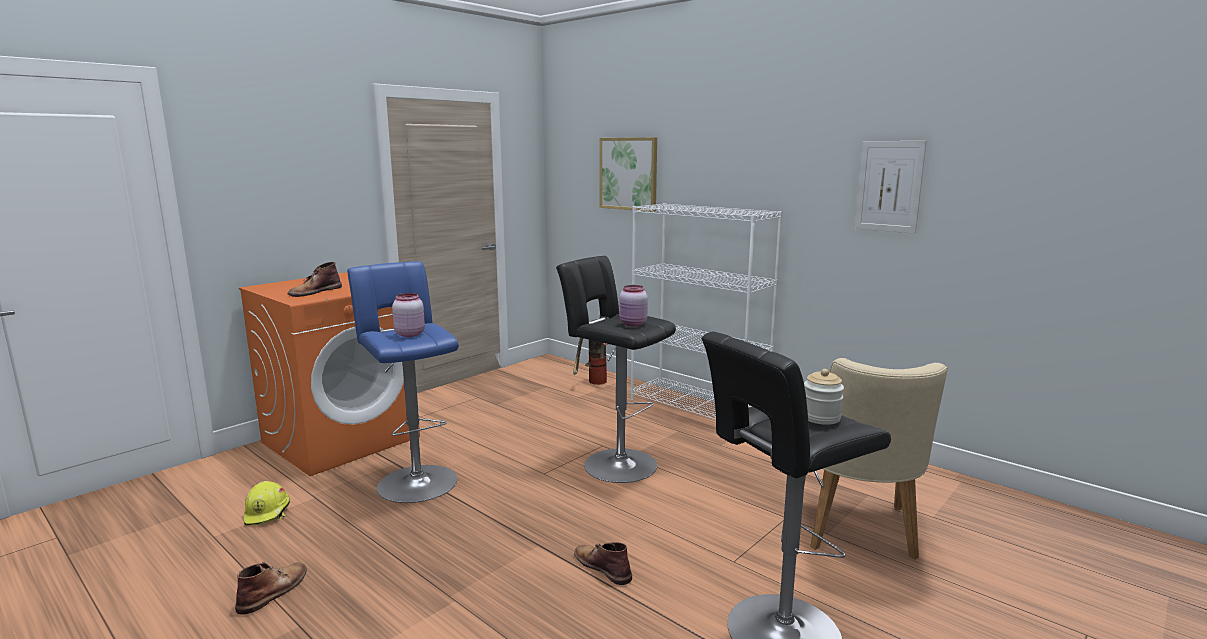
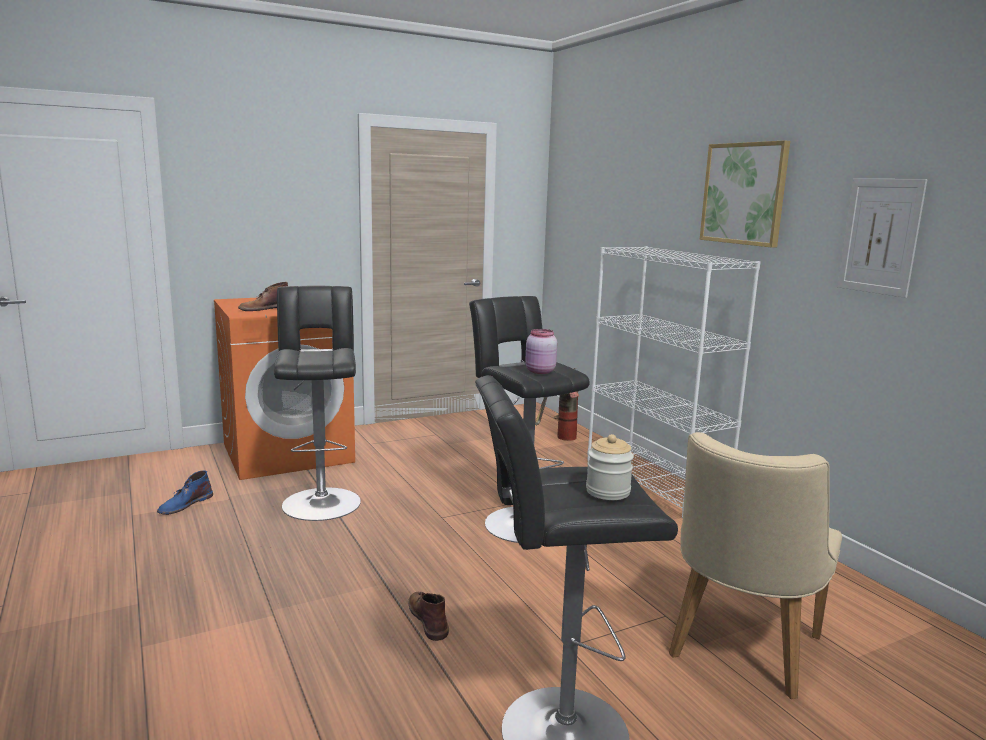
camera: 20 degrees right, 0 degrees up
(268, 513) = (185, 504): yellow hard hat -> blue boot
(274, 591) = (142, 570): brown boot -> none
(409, 334) = (317, 355): pink jar -> none
(415, 481) = (321, 501): blue stool -> black stool
(628, 173) = (617, 212): picture -> picture (744, 193)

